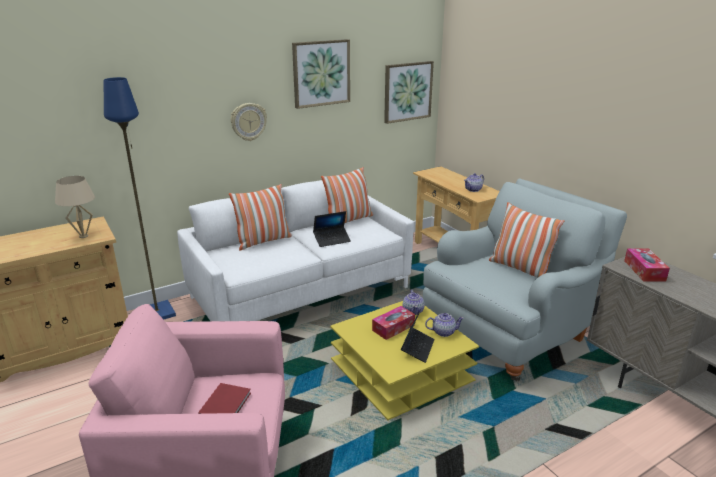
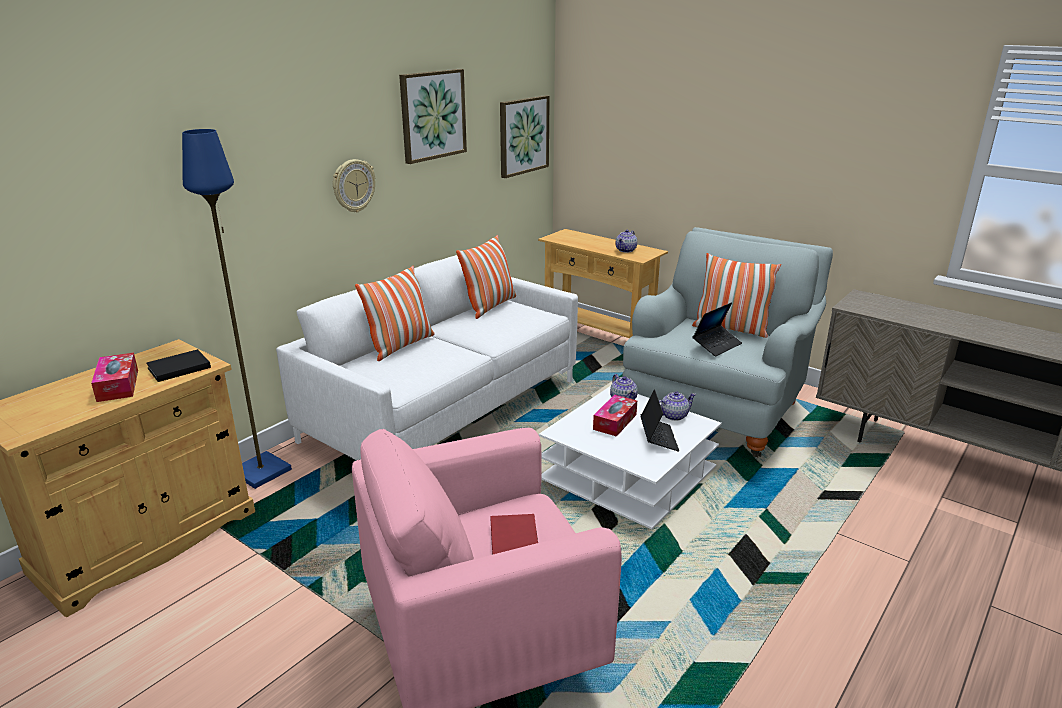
camera: 20 degrees left, 0 degrees up
(84, 236) = (177, 368): beige table lamp -> black book
(332, 240) = (488, 331): laptop -> laptop (717, 345)
(401, 370) = (628, 473): yellow coffee table -> white coffee table
(644, 270) = (875, 307): tissue box -> tissue box (118, 385)

